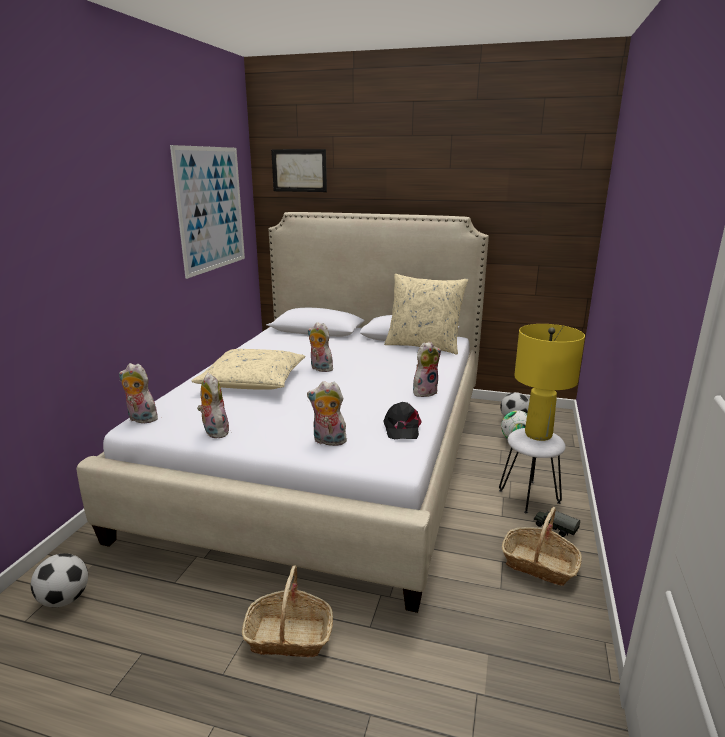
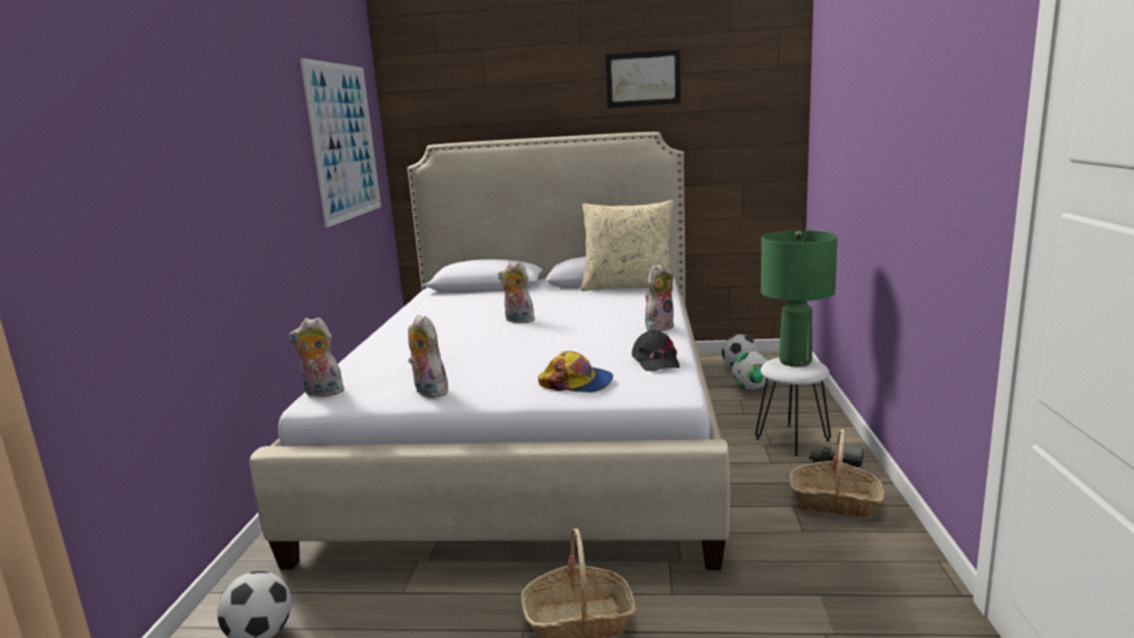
camera: 10 degrees left, 5 degrees down
(252, 381) = (441, 341): beige pillow -> none
(299, 170) = (441, 93): picture -> picture (643, 79)
(328, 441) = (577, 383): plush toy -> cap
(537, 434) = (794, 361): yellow table lamp -> green table lamp

